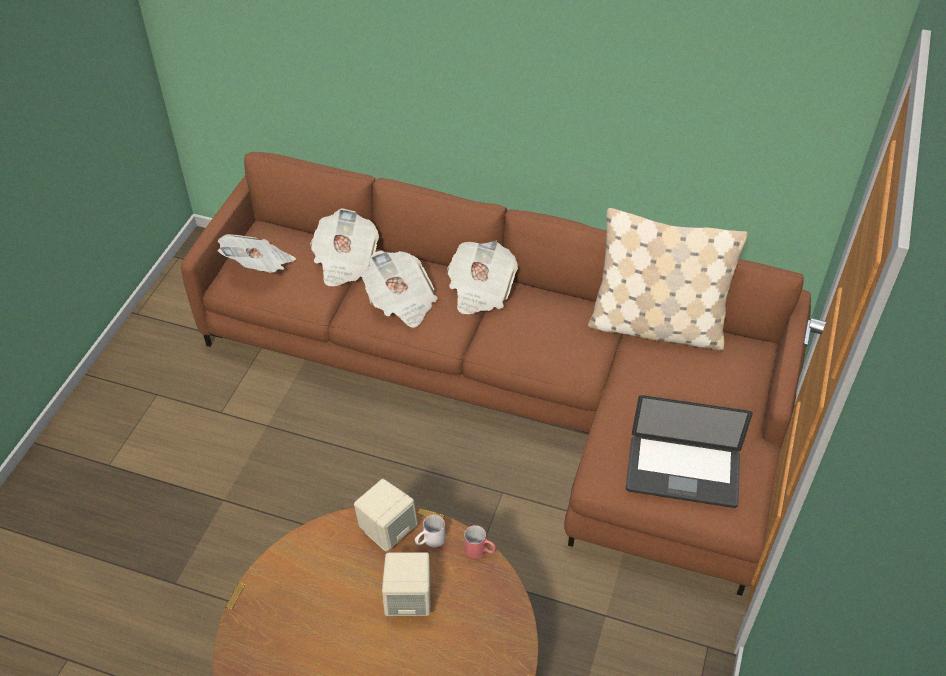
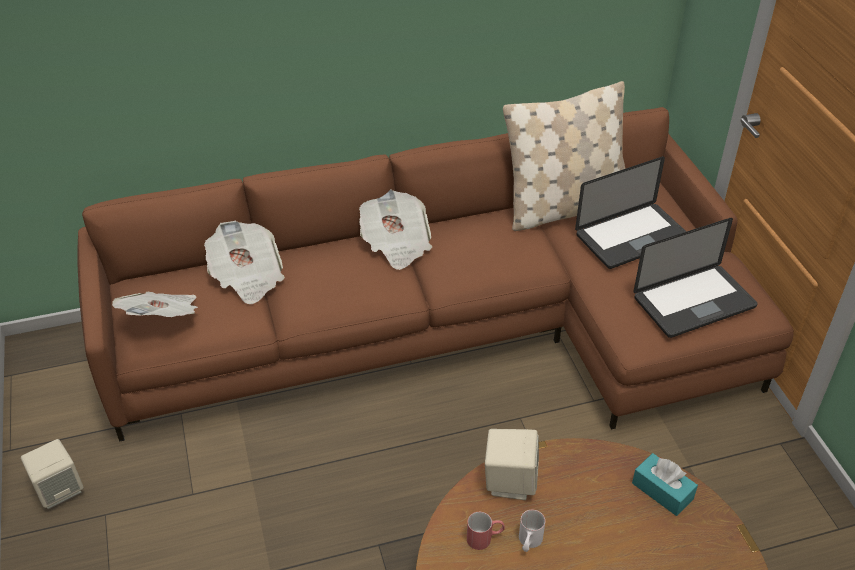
camera: 35 degrees left, 5 degrees down
(401, 302) = (336, 285): newspaper -> none
(409, 599) = (585, 527): beige speaker -> beige speaker (59, 490)
(429, 541) = (554, 469): white mug -> white mug (529, 543)
(480, 551) = (603, 451): red mug -> red mug (485, 538)
(495, 610) = (662, 491): none -> turquoise tissue box
(686, 384) = (631, 237): none -> laptop

